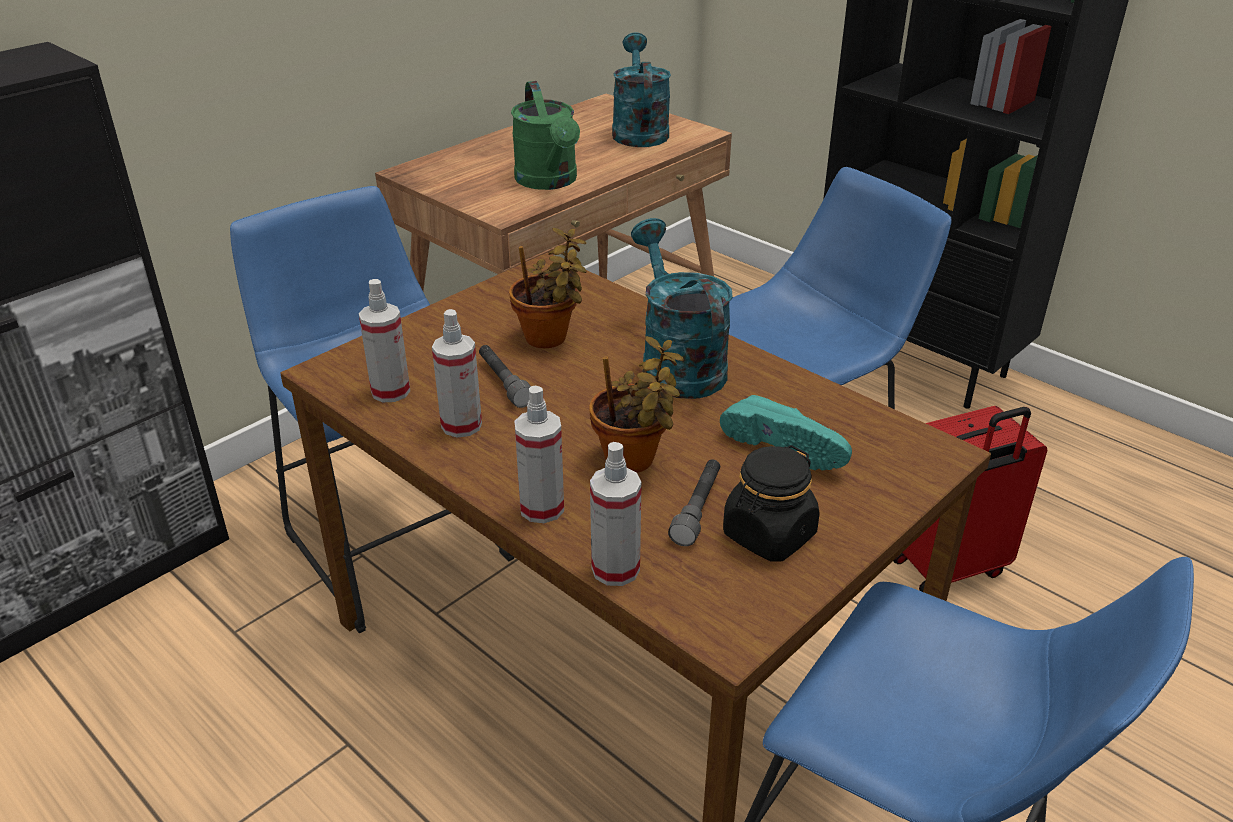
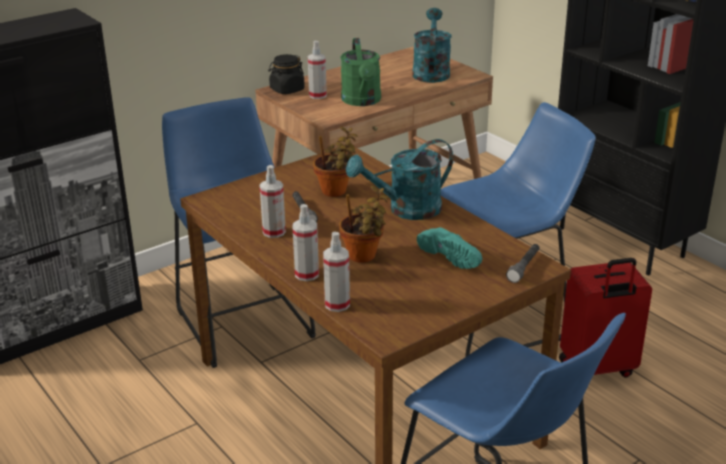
camera: 10 degrees right, 5 degrees down
(390, 391) = (239, 212): spray bottle -> spray bottle (317, 95)
(677, 363) = (406, 210): turquoise watering can -> turquoise watering can turned 105 degrees counterclockwise
(697, 509) = (390, 282): grey flashlight -> grey flashlight (524, 268)
(768, 535) = (425, 297): black jar -> black jar (287, 90)

